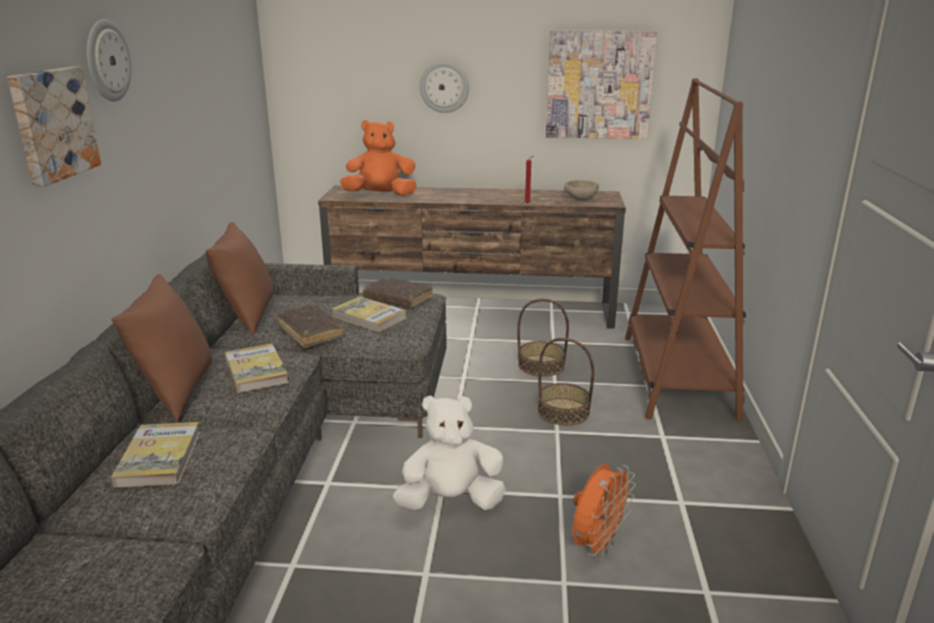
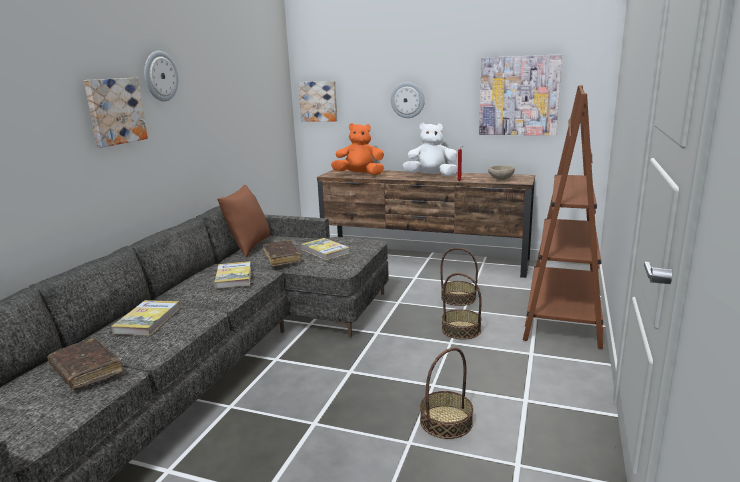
camera: 15 degrees right, 5 degrees down
(176, 392) = (180, 286): brown pillow -> none
(308, 85) = (318, 101): none -> picture
(398, 300) = (351, 242): brown book -> brown book (86, 370)
(451, 501) = (352, 380): white plush toy -> white plush toy (431, 176)
(597, 546) = (446, 421): orange fan -> basket

